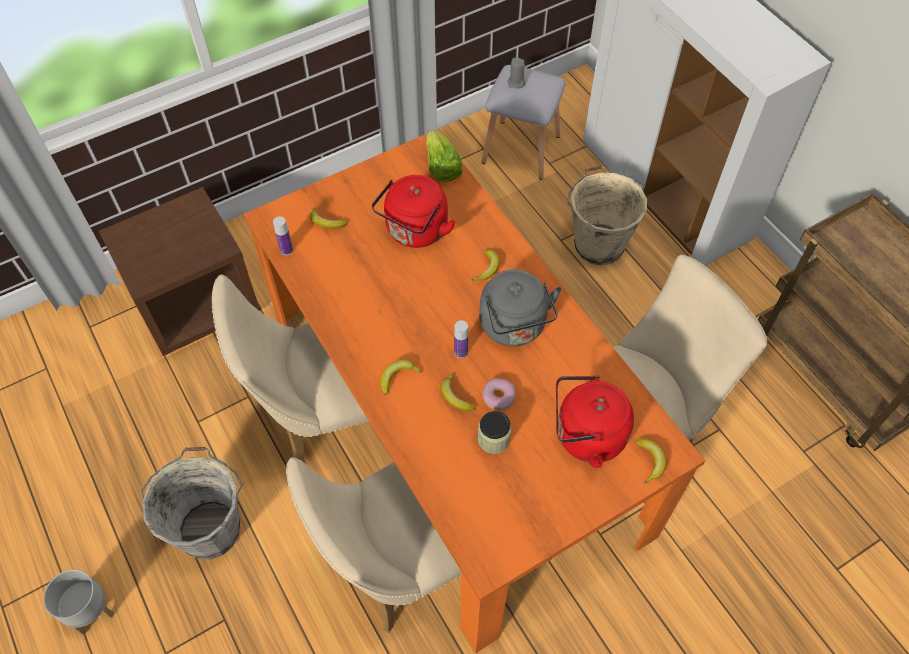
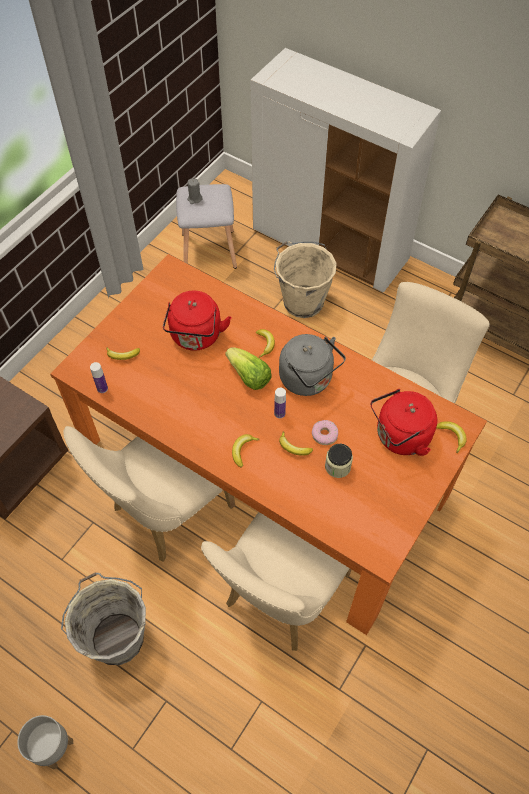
camera: 25 degrees left, 0 degrees up
(441, 167) = (189, 281): lettuce -> lettuce (249, 376)

